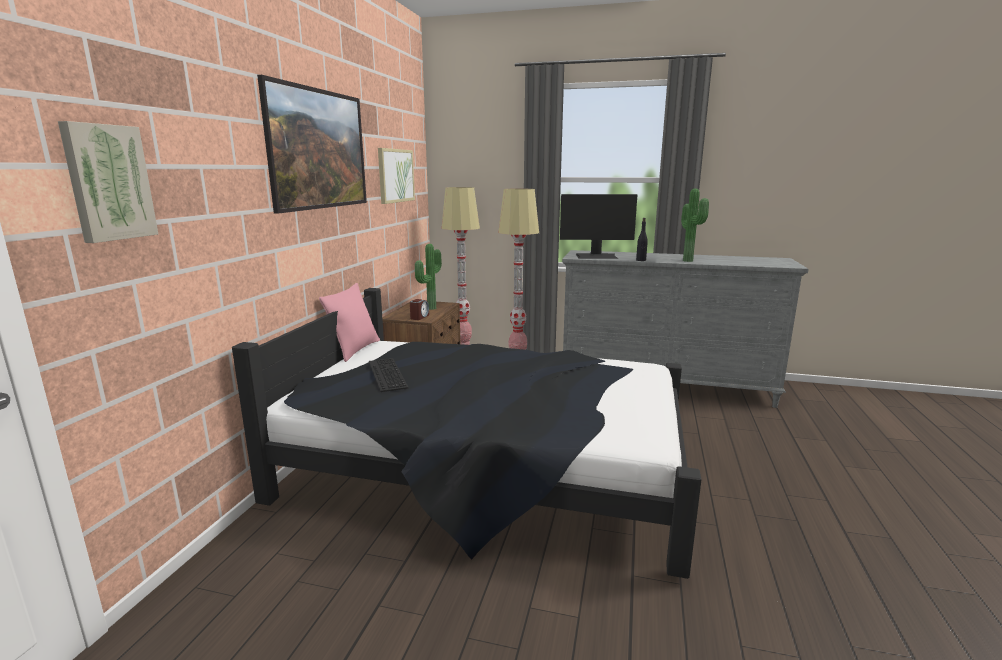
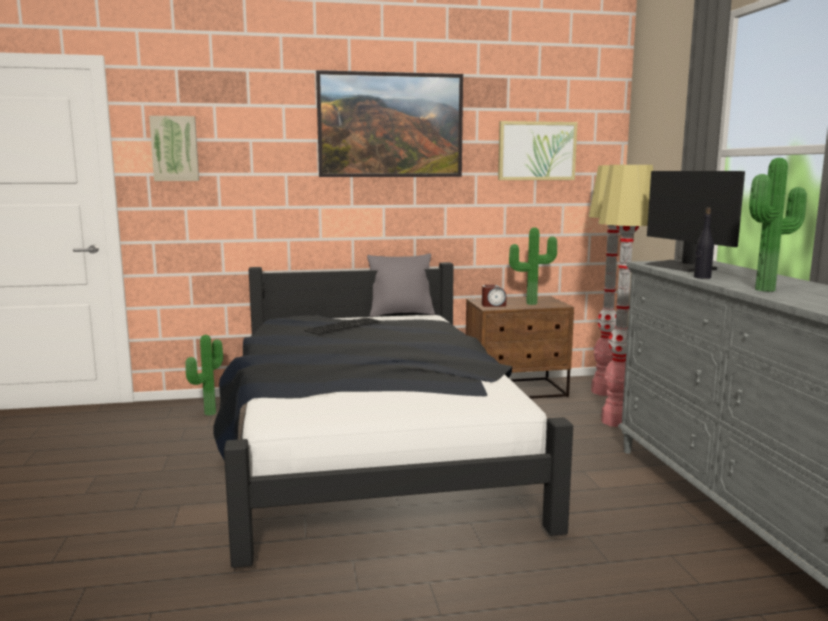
camera: 65 degrees right, 5 degrees down
(267, 555) = (208, 413): none -> potted plant
(355, 350) = (401, 314): pink pillow -> grey pillow

